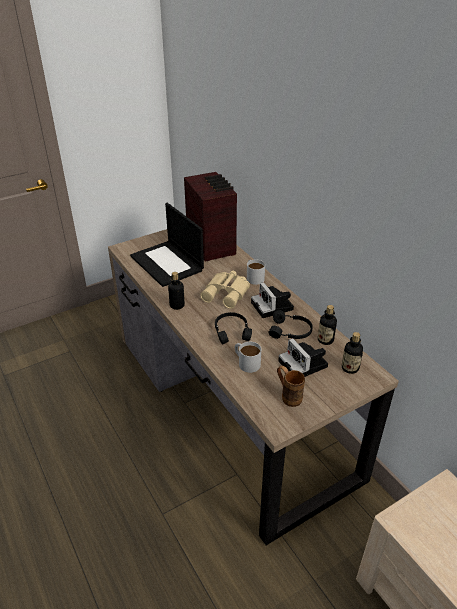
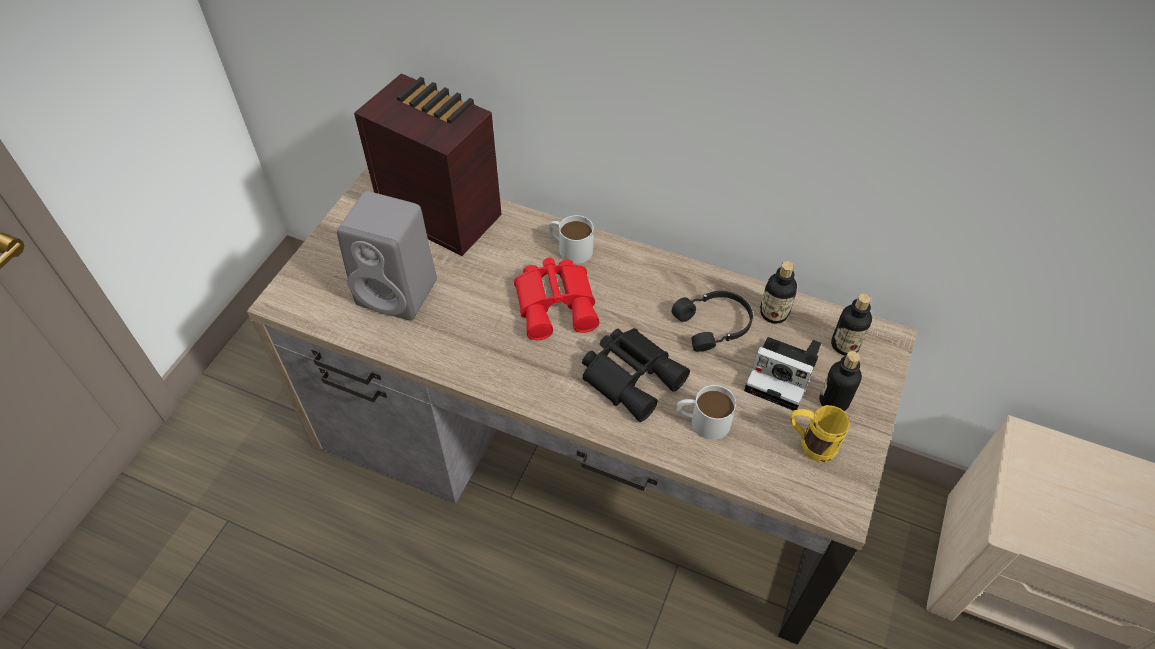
camera: 35 degrees left, 15 degrees up
(168, 263) = (400, 292): laptop -> grey speaker
(177, 305) = (498, 373): bottle -> bottle (833, 401)
(227, 293) = (557, 303): beige binoculars -> red binoculars
(232, 331) = (632, 375): black headphones -> black binoculars
(273, 307) = (650, 292): camera -> none
(288, 396) = (809, 445): brown mug -> yellow mug

